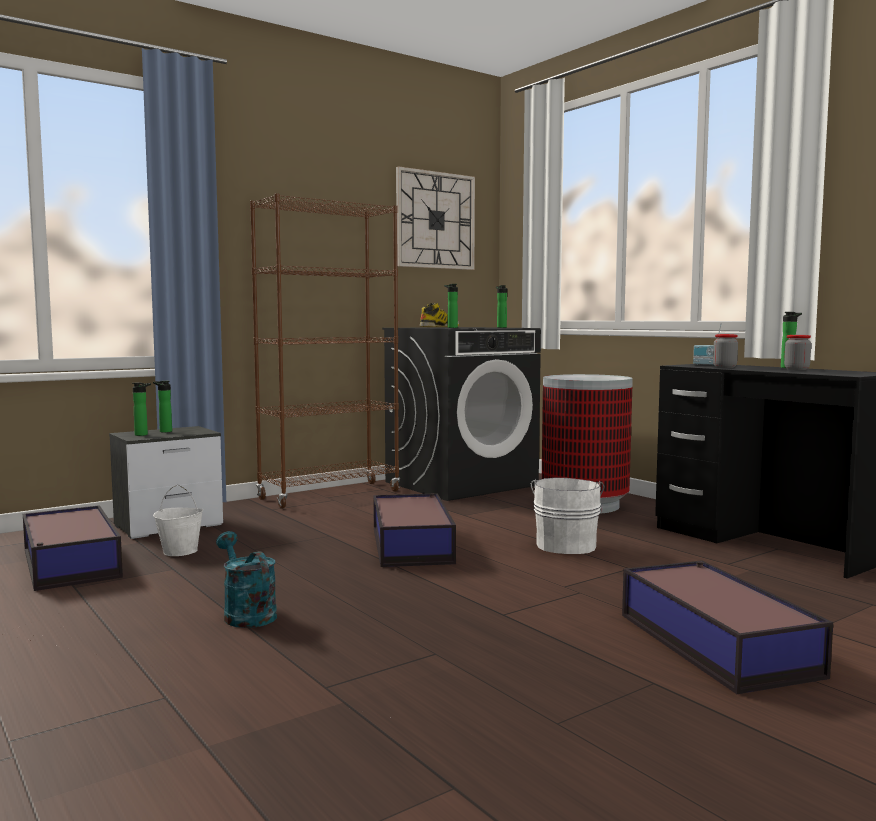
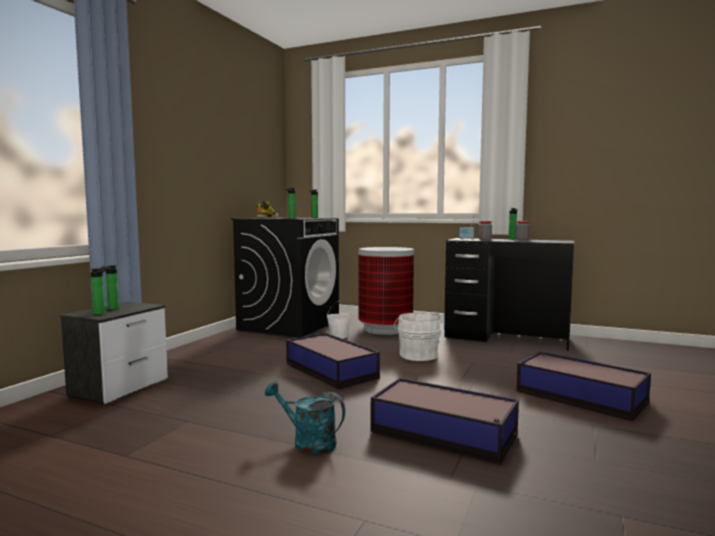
camera: 30 degrees left, 0 degrees up
(70, 564) = (82, 437): storage box -> storage box (445, 433)
(180, 551) = (169, 406): white bucket -> white bucket (339, 336)
(330, 495) = (212, 344): brown bookcase -> none
(435, 220) = (254, 142): wall clock -> none

